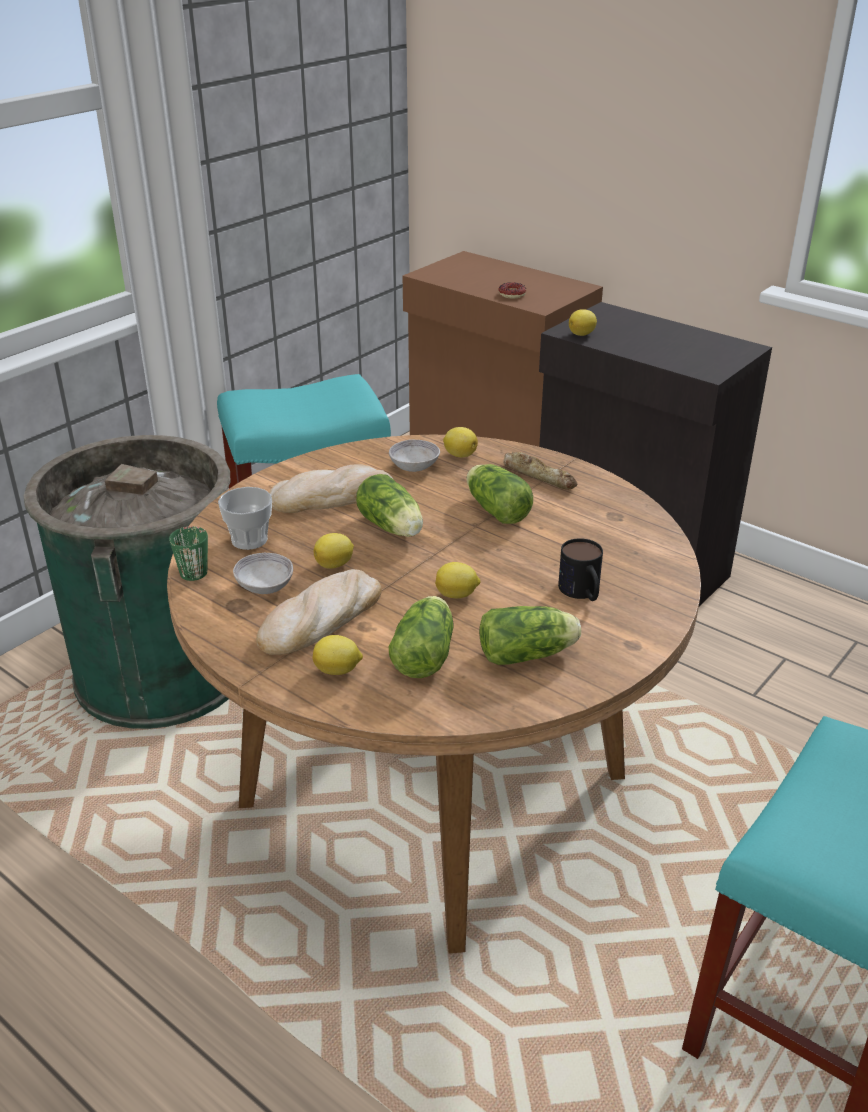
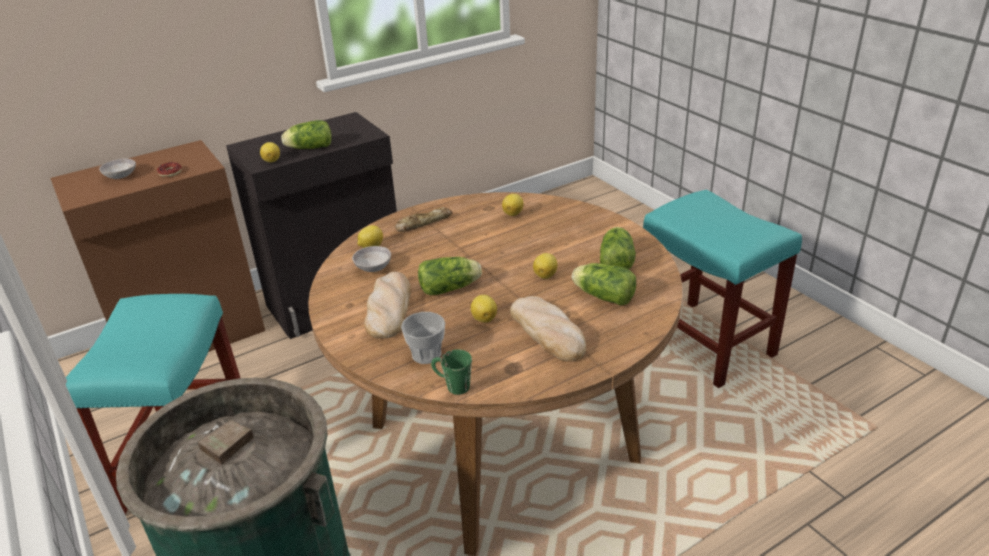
camera: 70 degrees left, 0 degrees up
(265, 587) = (496, 353): grey bowl -> grey bowl (121, 176)
(338, 670) = (608, 331): lemon -> lemon (513, 213)
(495, 509) = (453, 245): lettuce -> lettuce (308, 148)
(582, 592) = (563, 233): mug -> none

